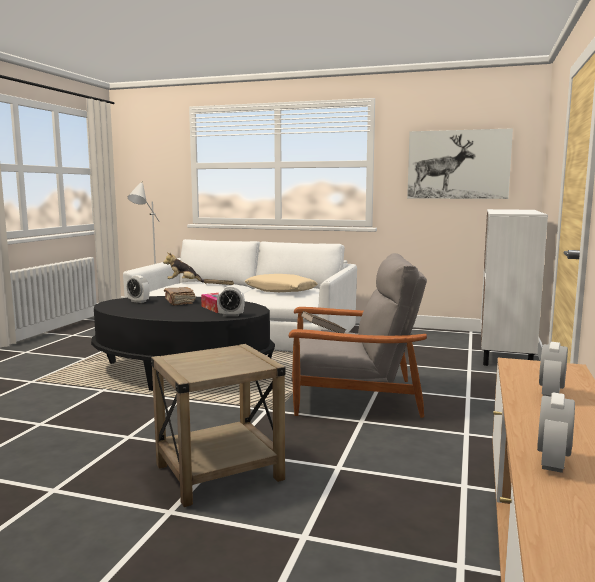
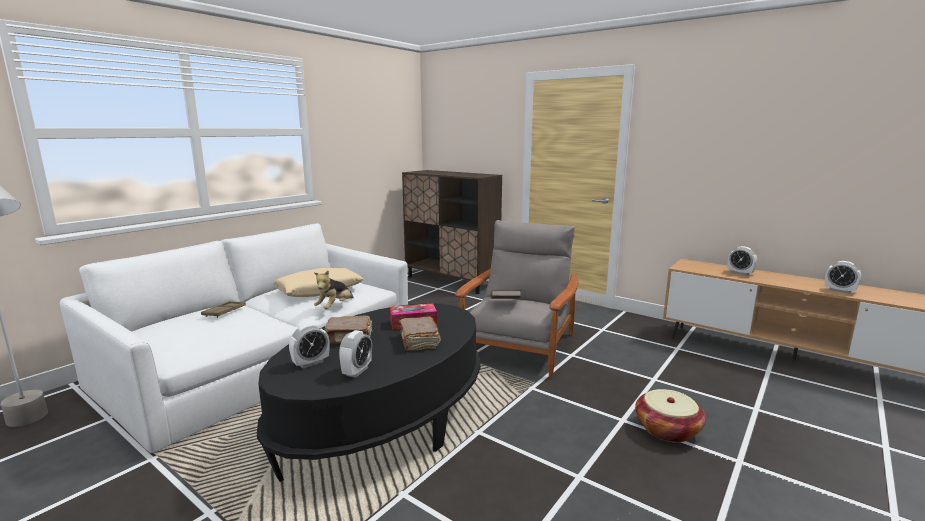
camera: 70 degrees left, 5 degrees up
(182, 312) = (419, 341): none -> brown book
(184, 282) = (163, 330): plush toy -> plush toy (335, 307)
(218, 473) = (667, 430): beige side table -> basket
(231, 315) = (458, 320): alarm clock -> alarm clock (357, 371)
(458, 164) = (374, 133): picture -> none
(504, 350) = (451, 281): white cabinet -> brown cabinet

